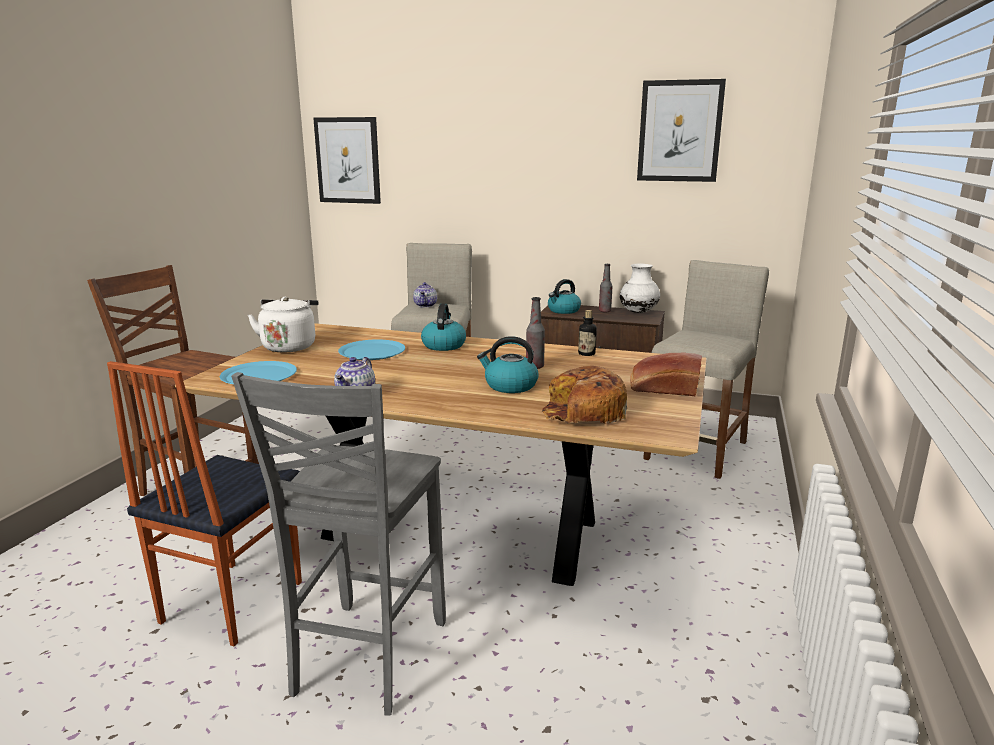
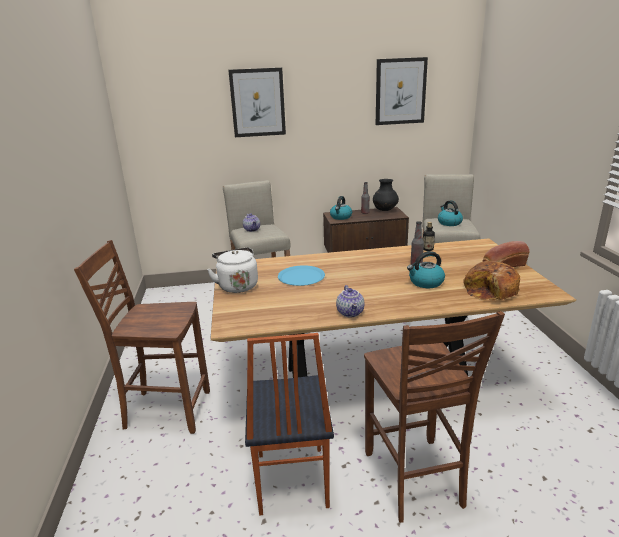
camera: 25 degrees left, 5 degrees up
(259, 375) = (259, 315): blue plate -> none
(348, 160) = (155, 126): picture -> picture (257, 102)
(366, 658) = (414, 480): grey chair -> brown chair
(443, 345) = (337, 261): kettle -> kettle (449, 223)
(638, 312) = (385, 210): white vase -> black vase

